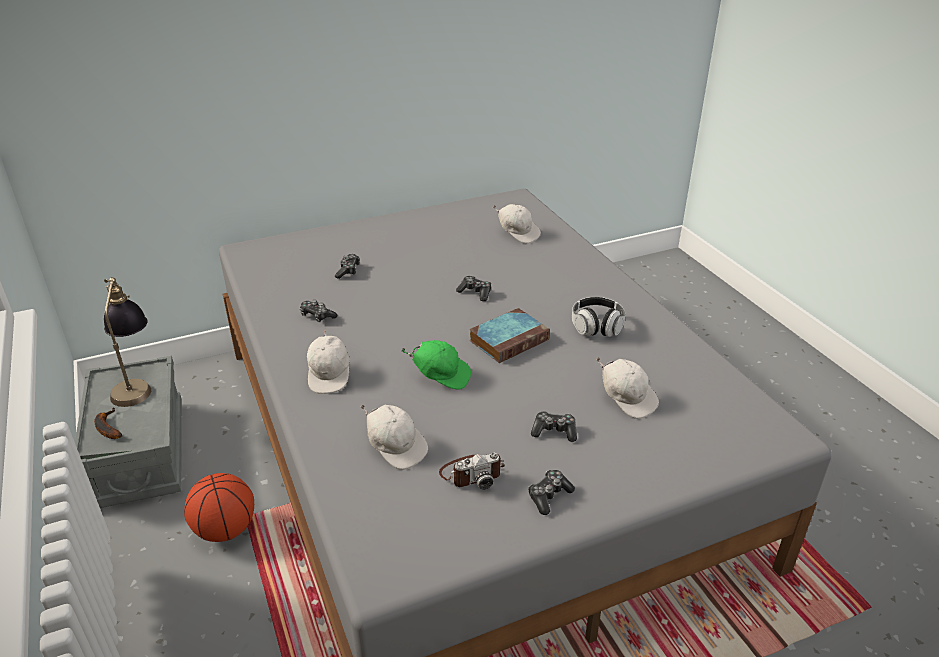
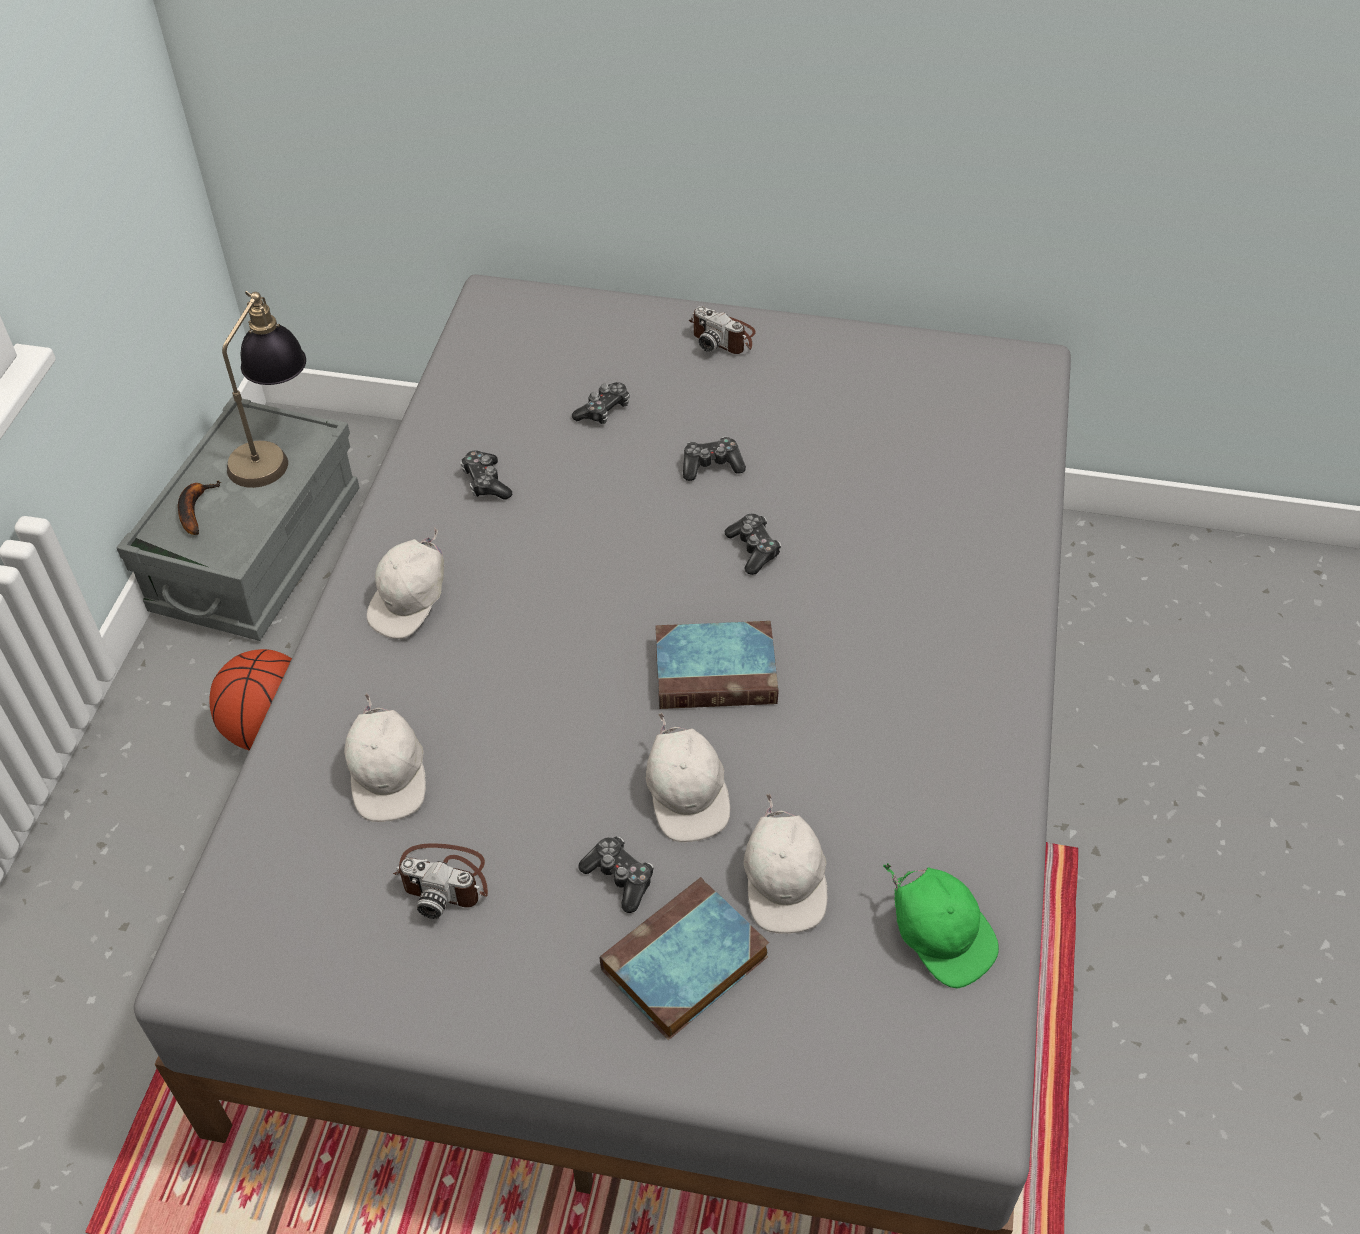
camera: 35 degrees right, 15 degrees up
(377, 228) = (723, 336): none -> camera
(440, 376) = (555, 687): green cap -> green cap (939, 937)
(517, 233) = (945, 451): white cap -> white cap (687, 797)
(549, 496) = (508, 979): game controller -> game controller (711, 465)
(597, 326) = (881, 719): headphones -> none
(620, 449) = (683, 966): none -> book

